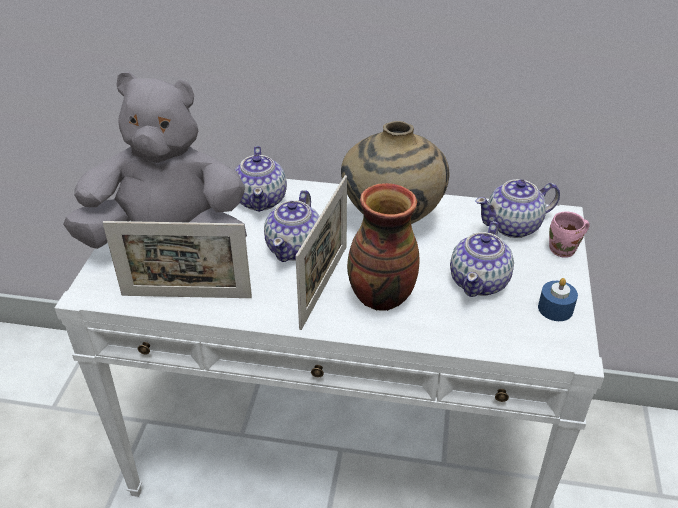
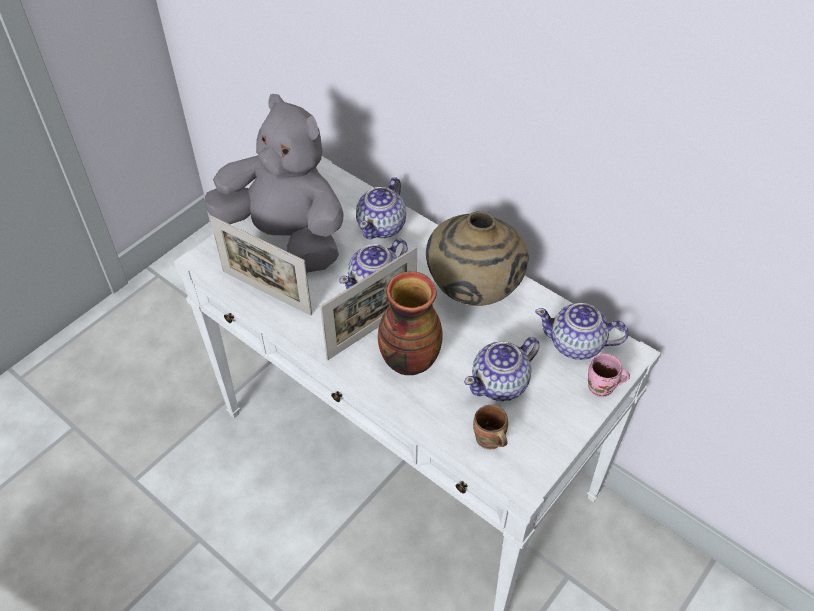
camera: 30 degrees right, 10 degrees up
(512, 332) = (488, 441): none -> brown mug
(555, 309) = (543, 438): blue candle -> none

